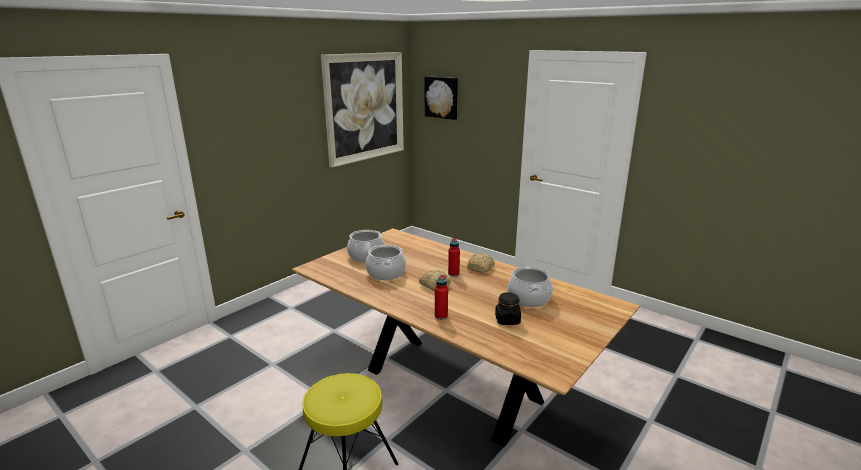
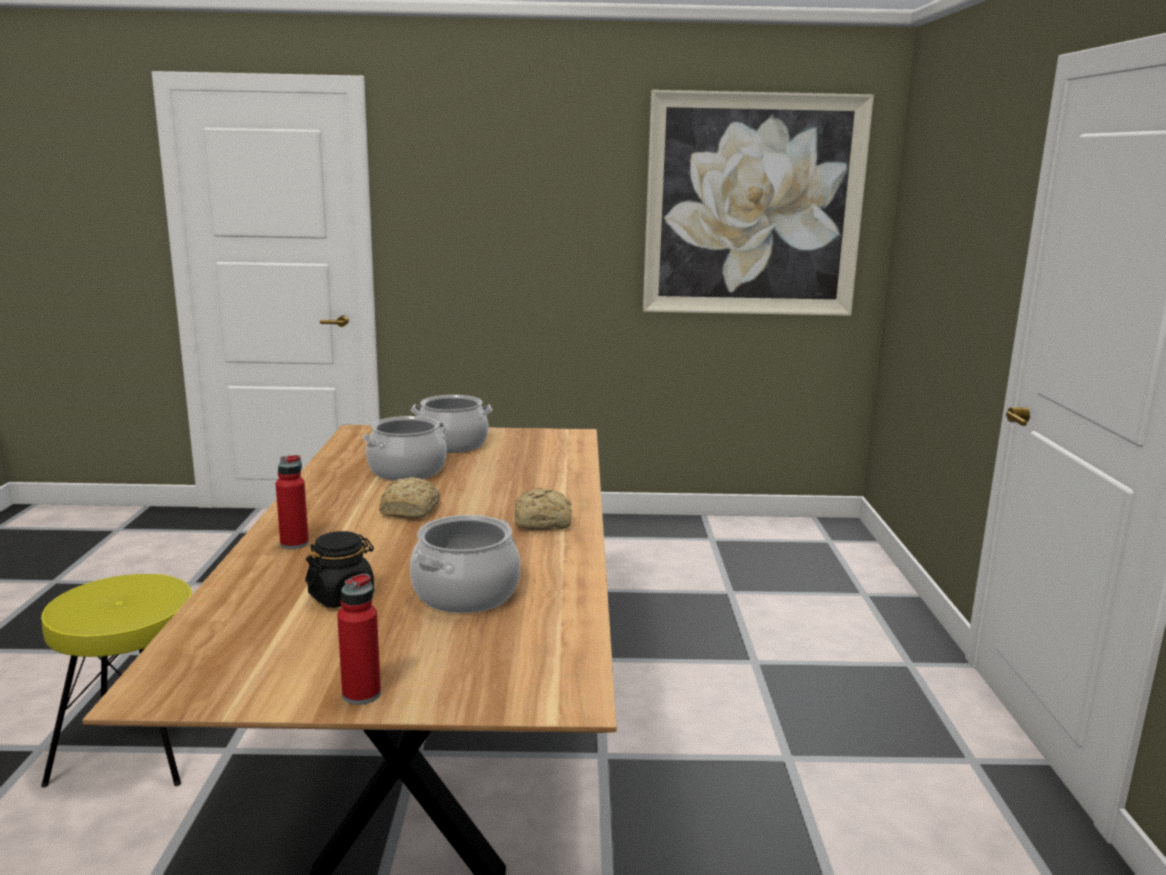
camera: 50 degrees right, 5 degrees down
(442, 97) = (928, 197): picture -> none
(453, 274) = (479, 511): red bottle -> red bottle (361, 694)

